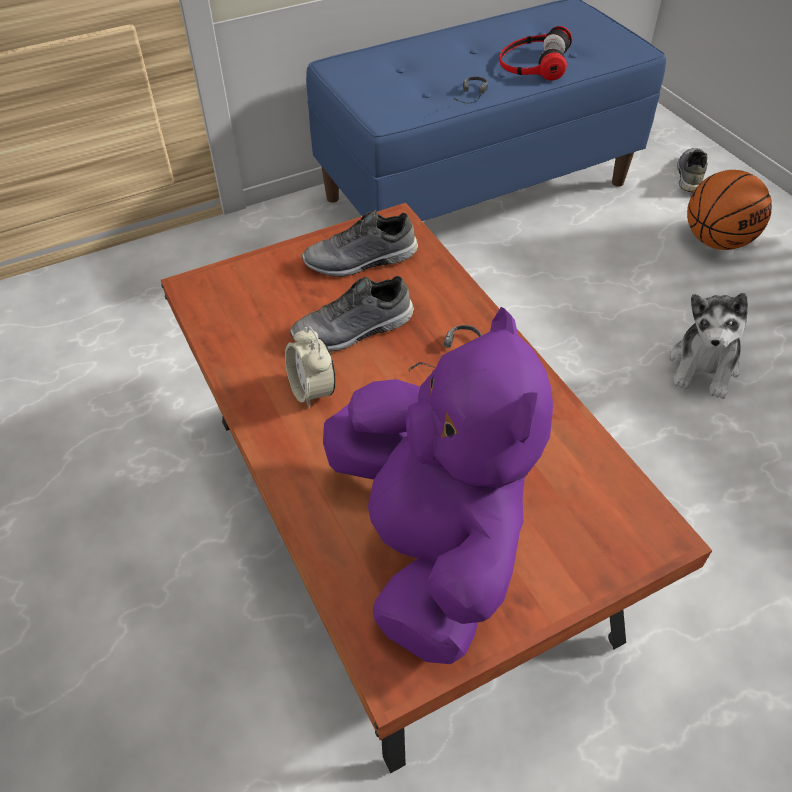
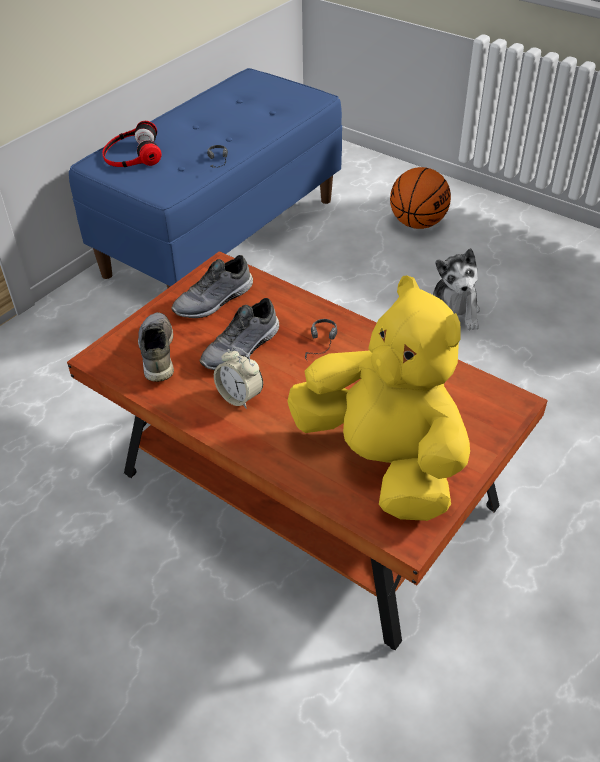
camera: 25 degrees left, 5 degrees down
(429, 546) = (383, 461): purple plush toy -> yellow plush toy
(533, 63) = (248, 125): headphones -> headphones (132, 154)
(689, 175) = (374, 181): grey shoe -> grey shoe (156, 353)

